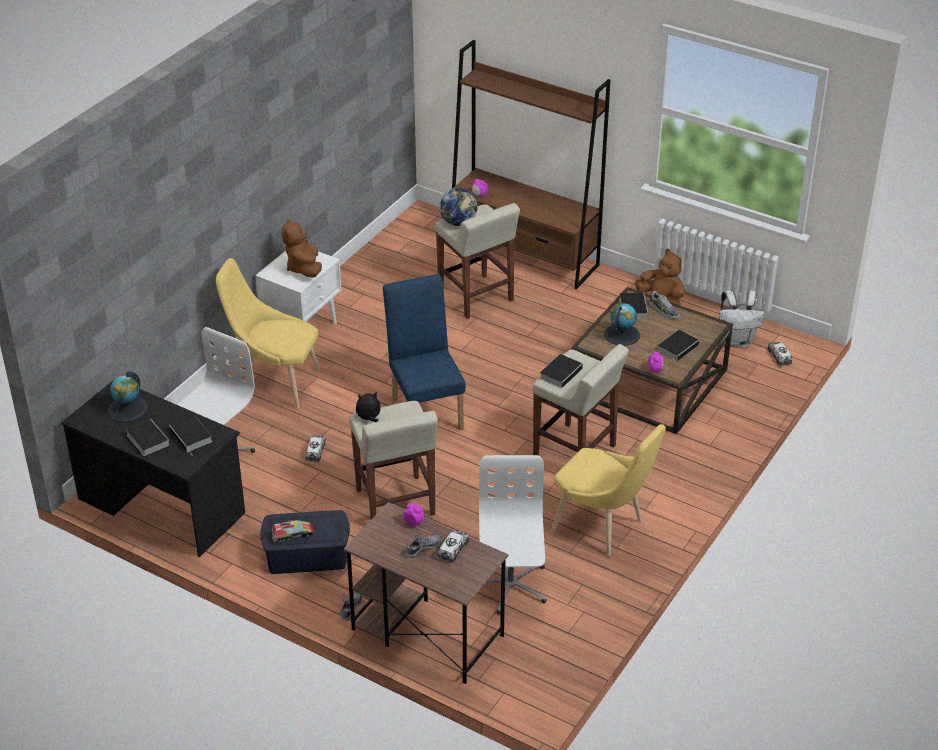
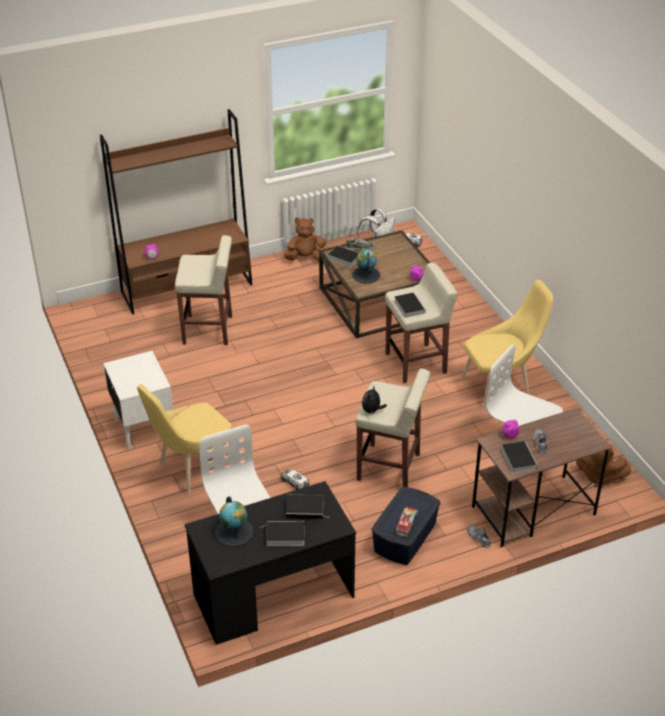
camera: 55 degrees left, 0 degrees up
(304, 268) = (142, 372): brown plush toy -> brown plush toy (599, 476)
(426, 409) = (304, 408): blue chair -> none
(453, 550) = (553, 429): toy truck -> none
(458, 222) = (190, 275): globe -> none
(678, 347) = (402, 260): book -> book (517, 458)

